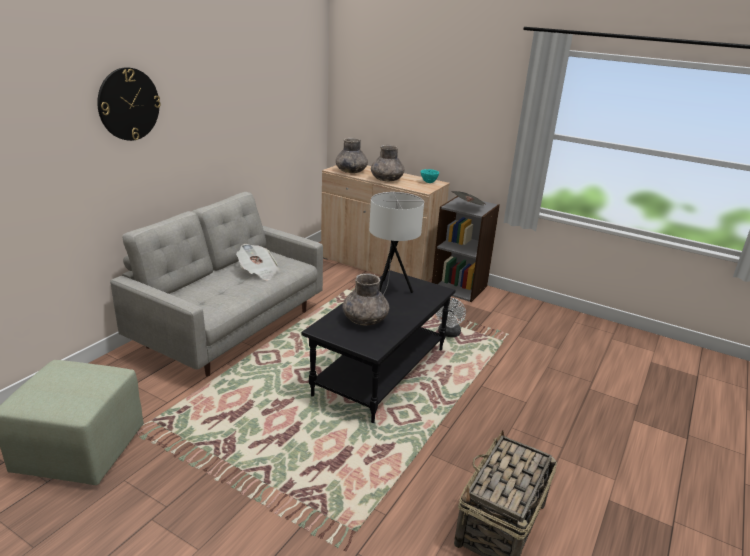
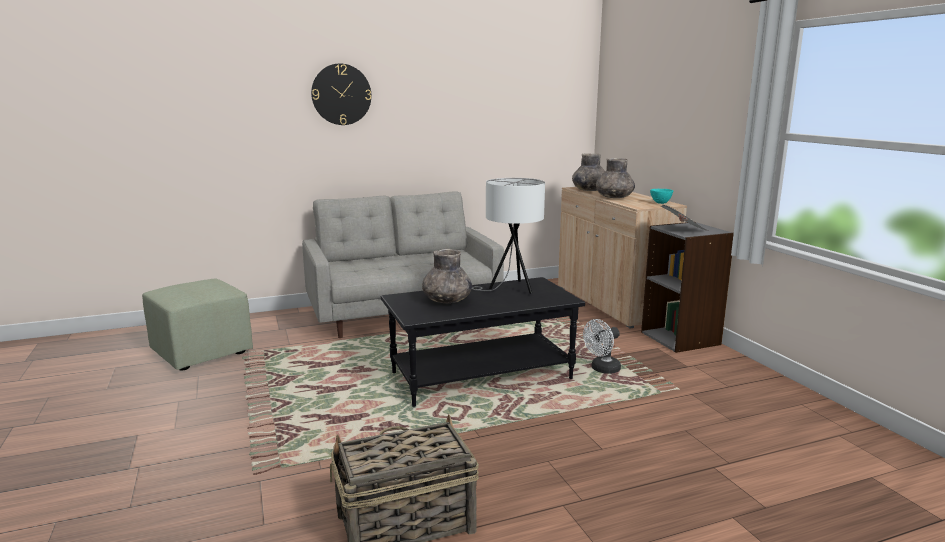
camera: 40 degrees right, 10 degrees down
(258, 272) = (430, 261): newspaper -> none

